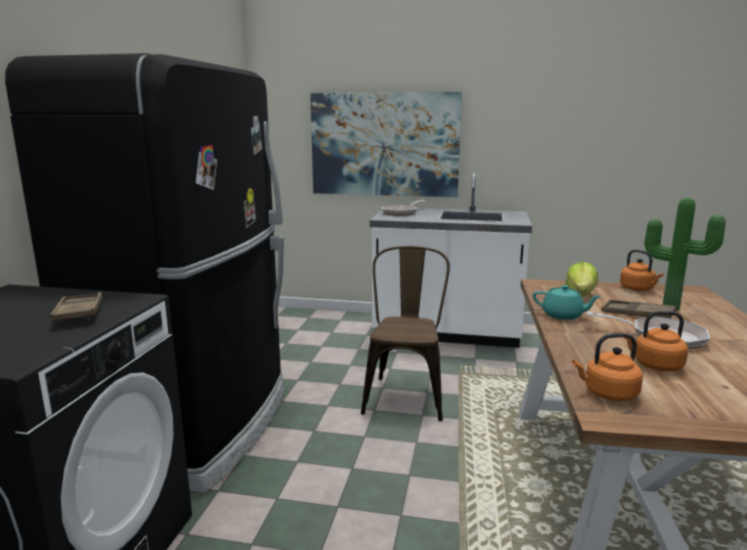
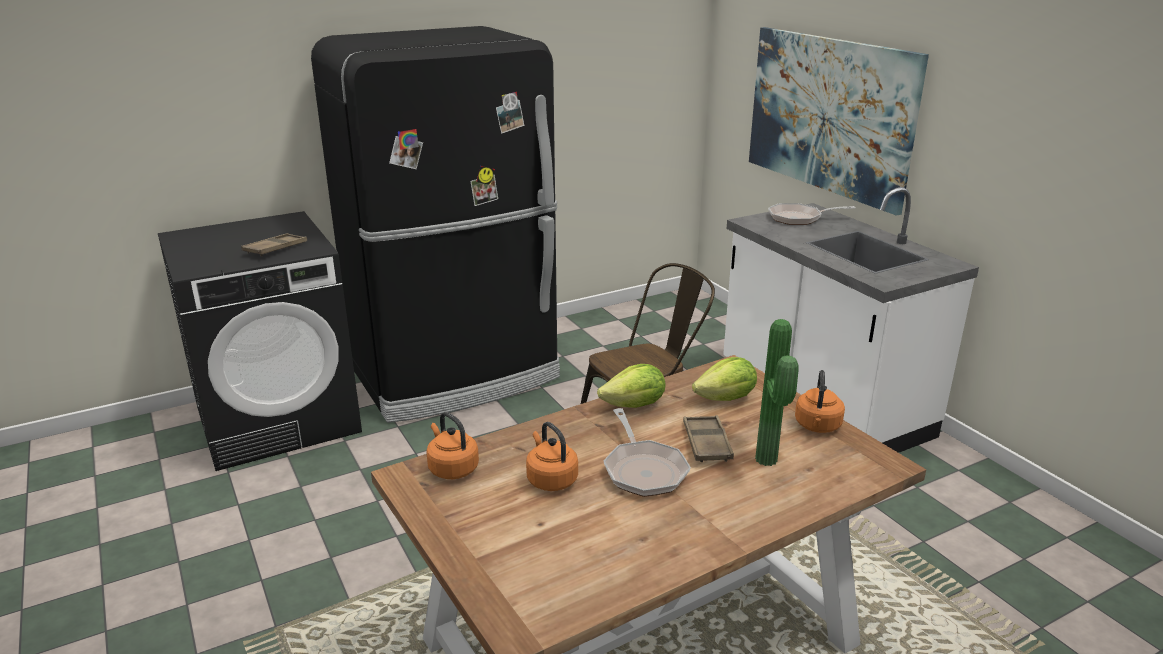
camera: 50 degrees right, 10 degrees up
(563, 315) = (634, 405): turquoise teapot -> lettuce

